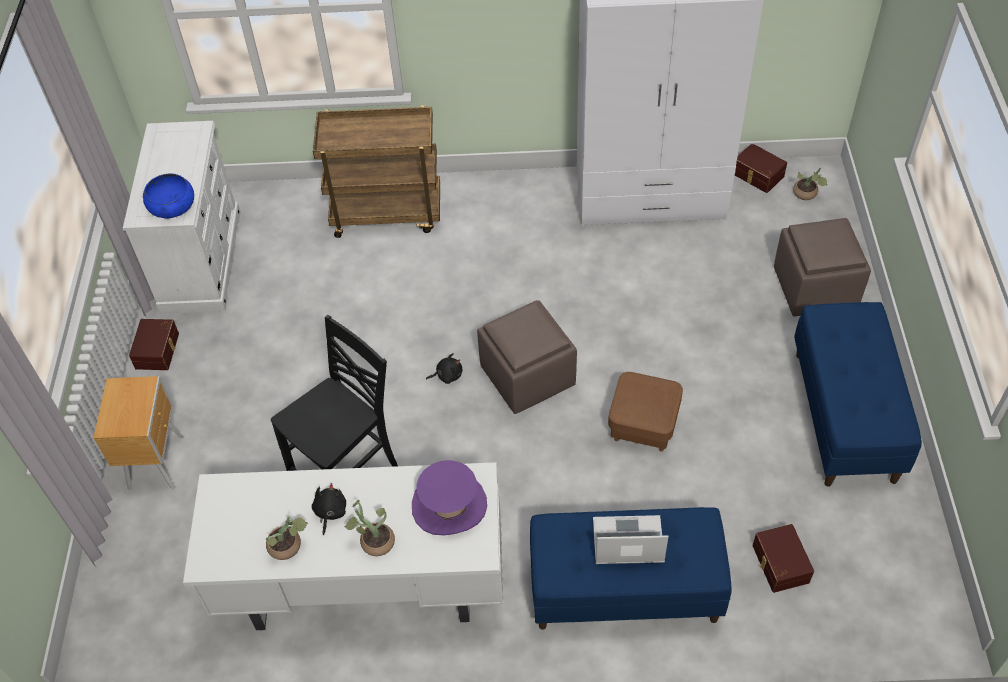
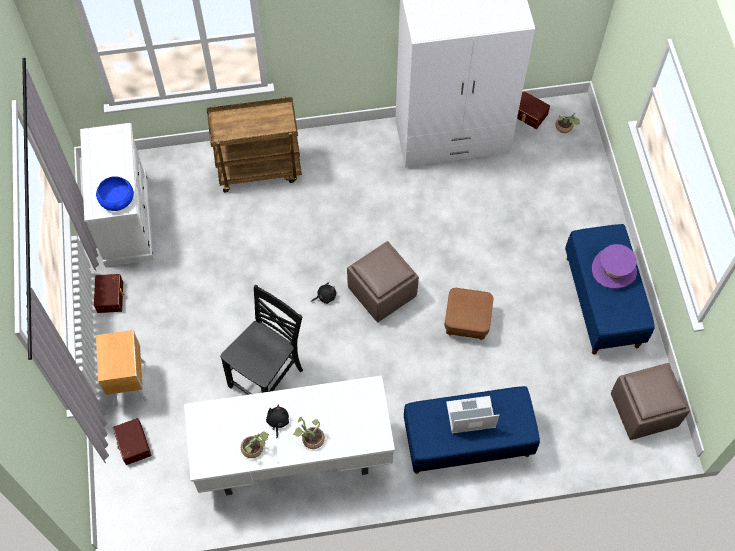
camera: 10 degrees left, 10 degrees up
(449, 505) = (355, 408): purple hat -> purple hat (614, 270)
(779, 564) = (566, 412): brown storage box -> brown storage box (132, 444)
(814, 287) = (575, 204): brown ottoman -> brown ottoman (643, 409)

